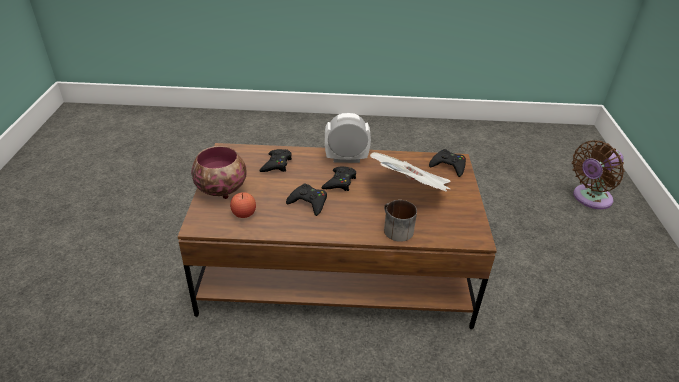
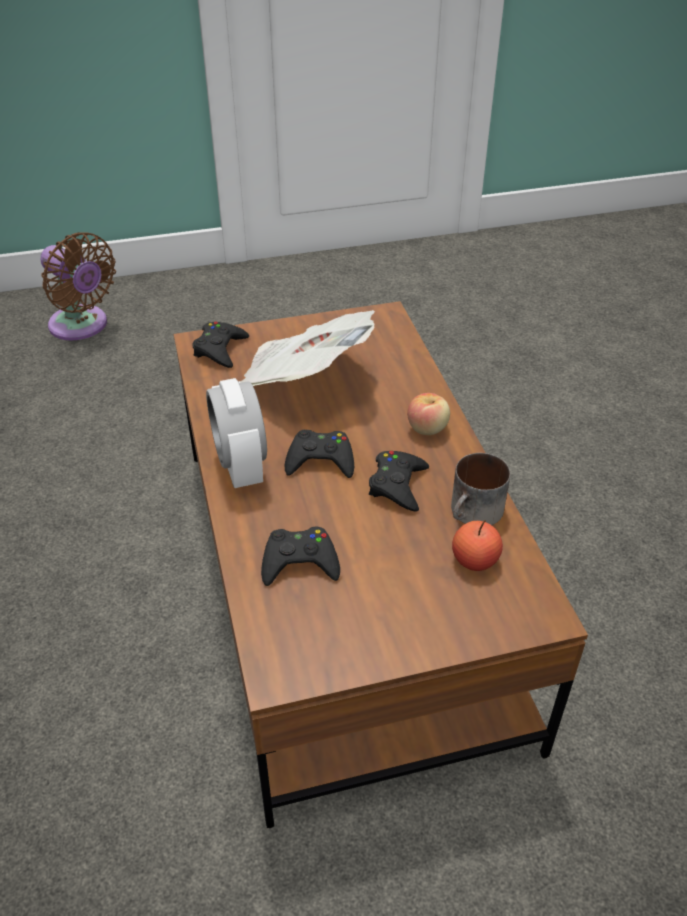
camera: 105 degrees left, 5 degrees up
(222, 189) = (423, 621): bowl -> none
(349, 225) = (427, 428): none -> apple
(395, 229) = (410, 383): mug -> mug (475, 513)

